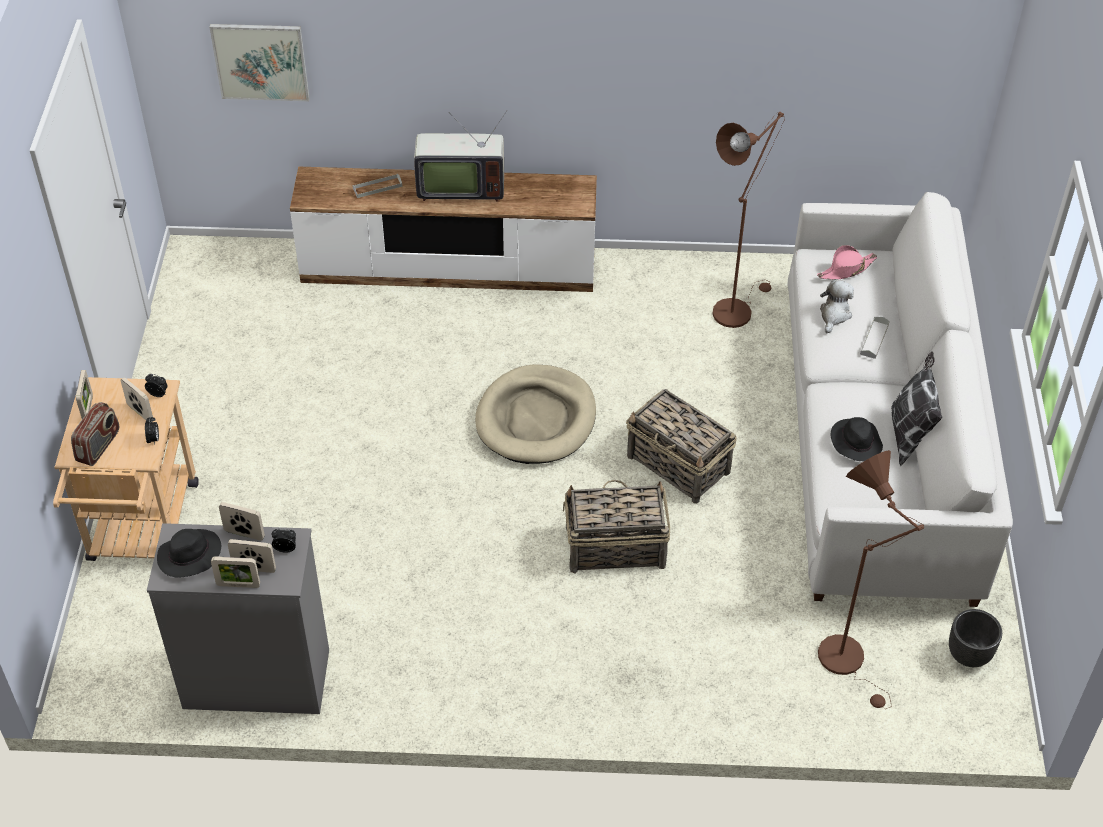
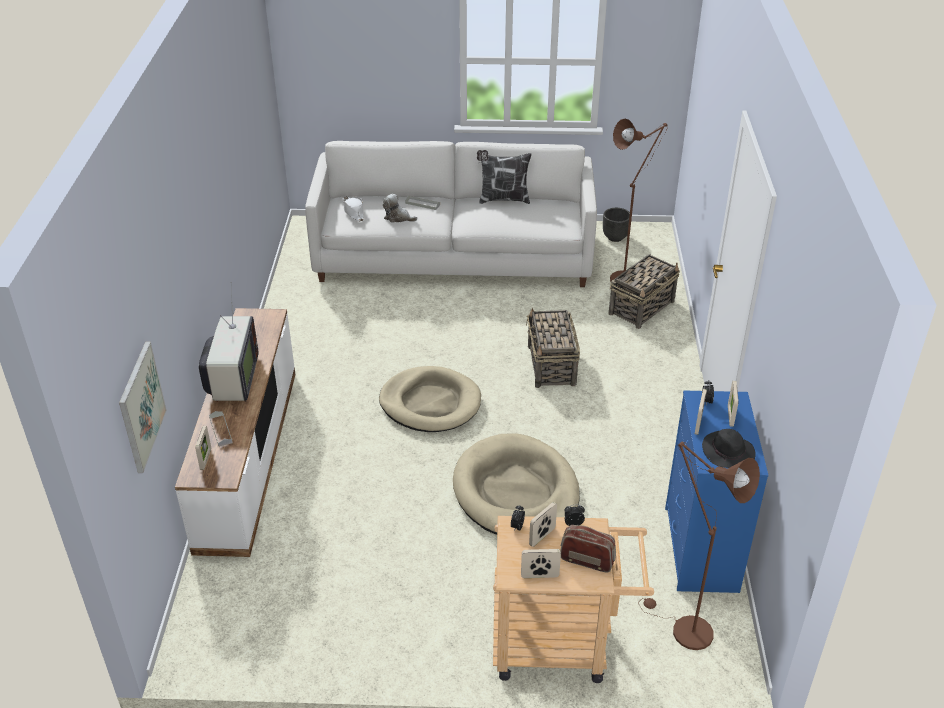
camera: 90 degrees left, 10 degrees down
(238, 585) = (748, 423): picture frame -> picture frame (205, 459)
(255, 679) = (701, 549): grey dresser -> blue dresser
(372, 500) = (516, 492): none -> beige dog bed
(679, 465) = (476, 336): basket -> basket (642, 307)
(735, 308) = (325, 306): brown floor lamp -> brown floor lamp (685, 629)
(846, 269) = (353, 211): pink hat -> white hat
(855, 442) = (512, 215): black hat -> none

